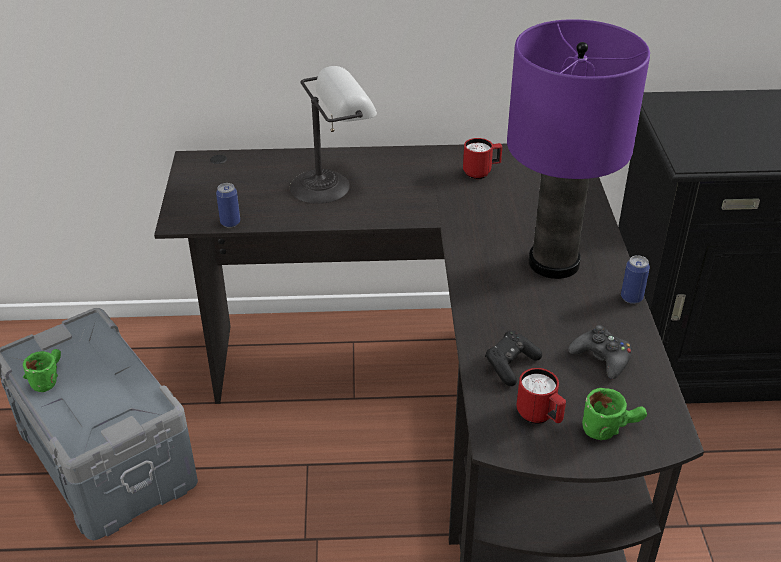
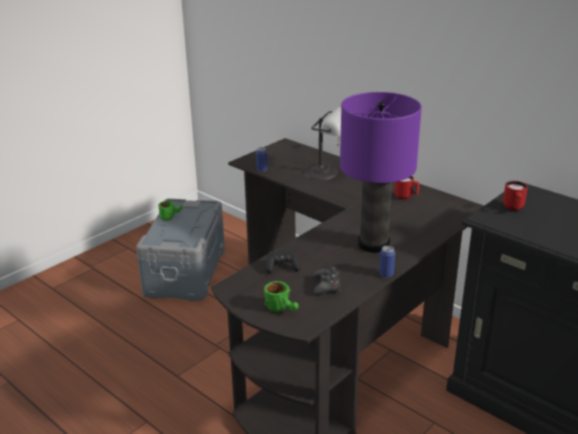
camera: 45 degrees right, 10 degrees down
(539, 417) = (260, 289): red mug -> red mug (513, 209)

